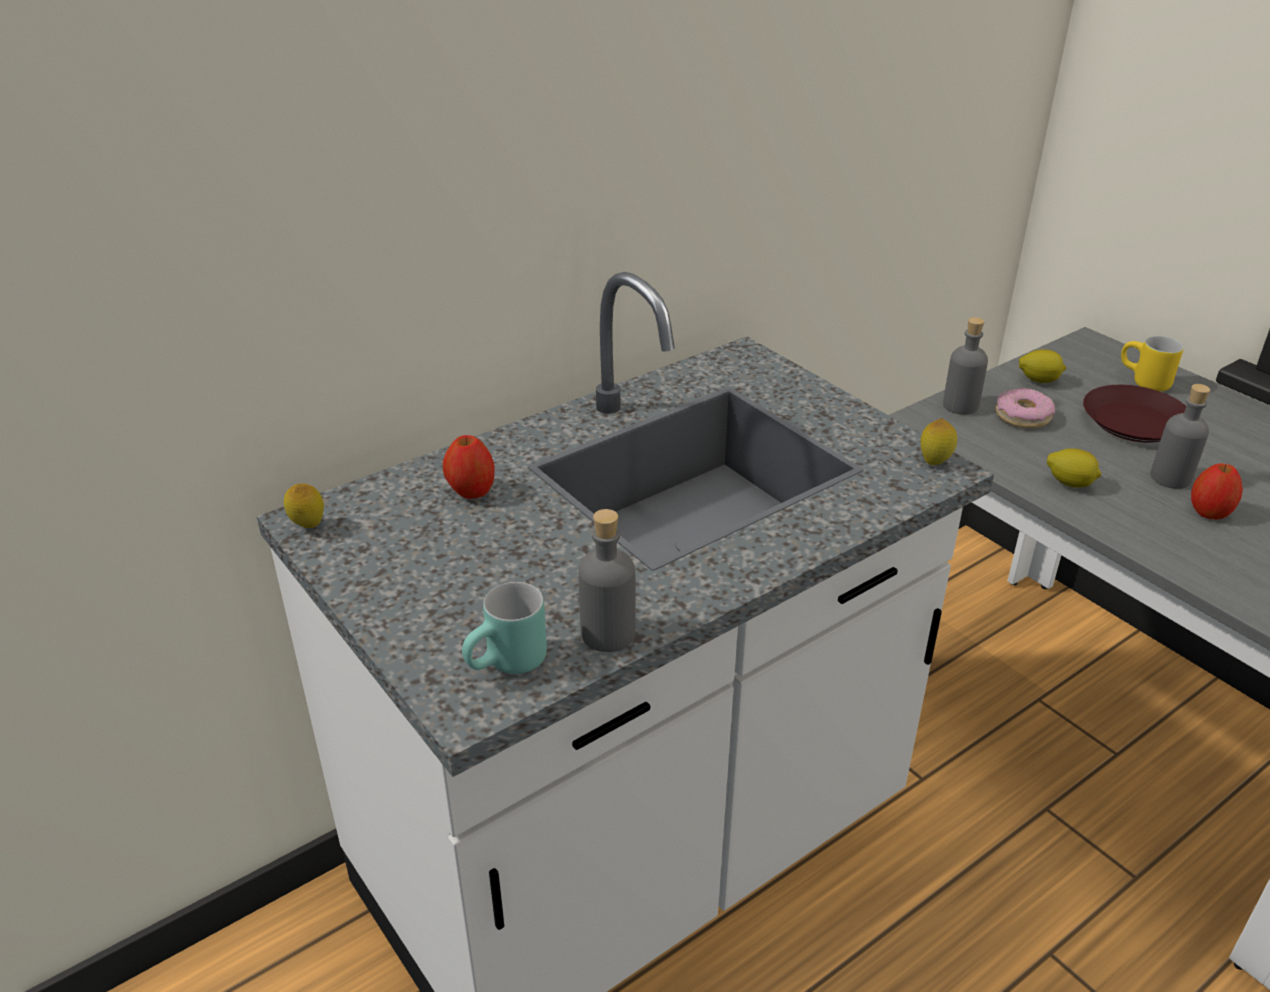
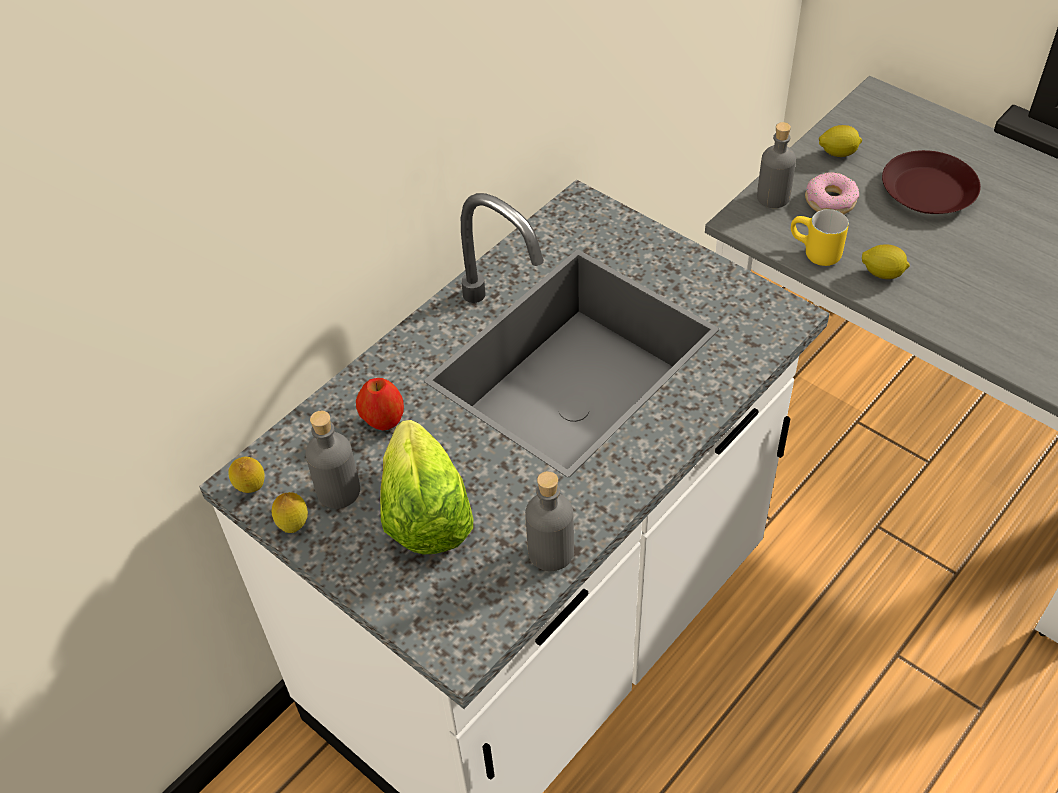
camera: 10 degrees left, 15 degrees up
(481, 577) = (425, 514): none -> lettuce
(509, 666) = (480, 602): turquoise mug -> none
(934, 462) = (777, 308): lemon -> lemon (294, 526)
(1142, 382) = (929, 139): yellow mug -> yellow mug (813, 254)
(1170, 478) = (966, 251): grey bottle -> grey bottle (338, 491)
(1209, 512) = (1002, 285): apple -> none

